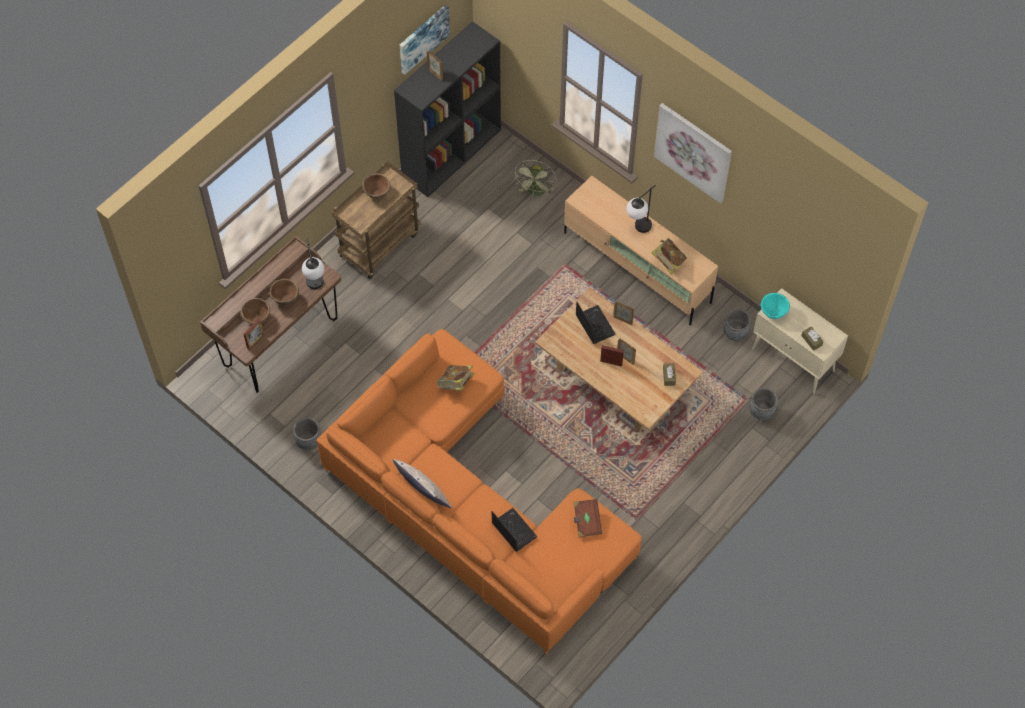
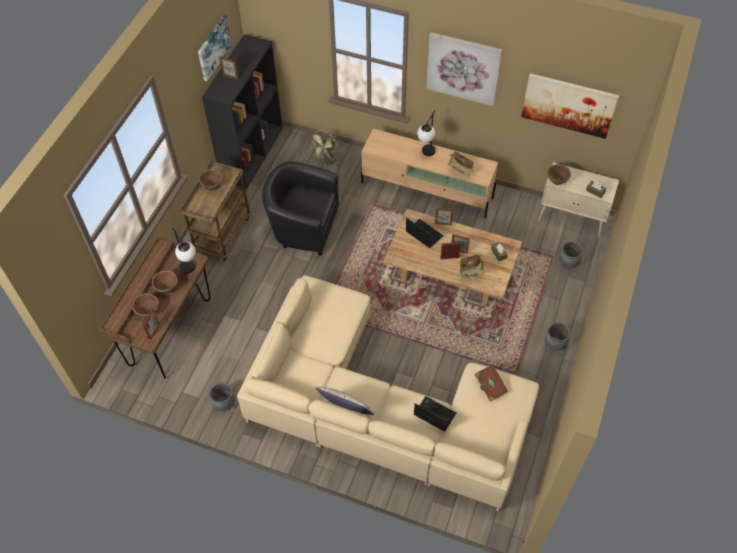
camera: 20 degrees left, 5 degrees down
(456, 384) = (334, 313): book -> book (471, 272)
(471, 503) = (380, 407): orange sofa -> beige sofa
(473, 267) = (303, 227): none -> black armchair
(536, 192) = (328, 161): green fan -> green fan turned 45 degrees clockwise
(735, 333) = (520, 213): grey planter -> grey planter (555, 344)
(773, 312) = (556, 181): turquoise bowl -> brown bowl
(797, 234) = (568, 105): none -> picture

